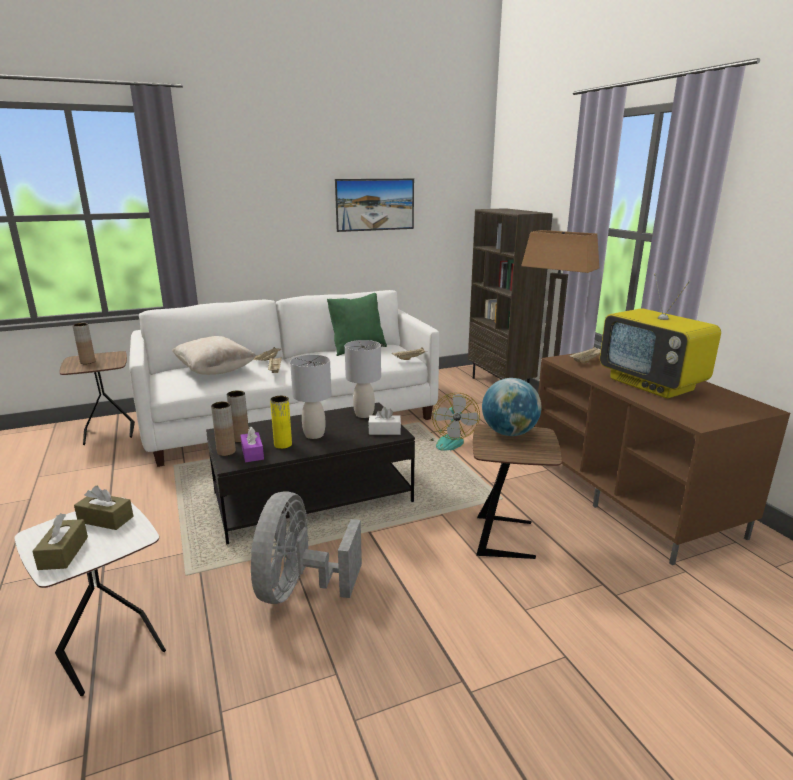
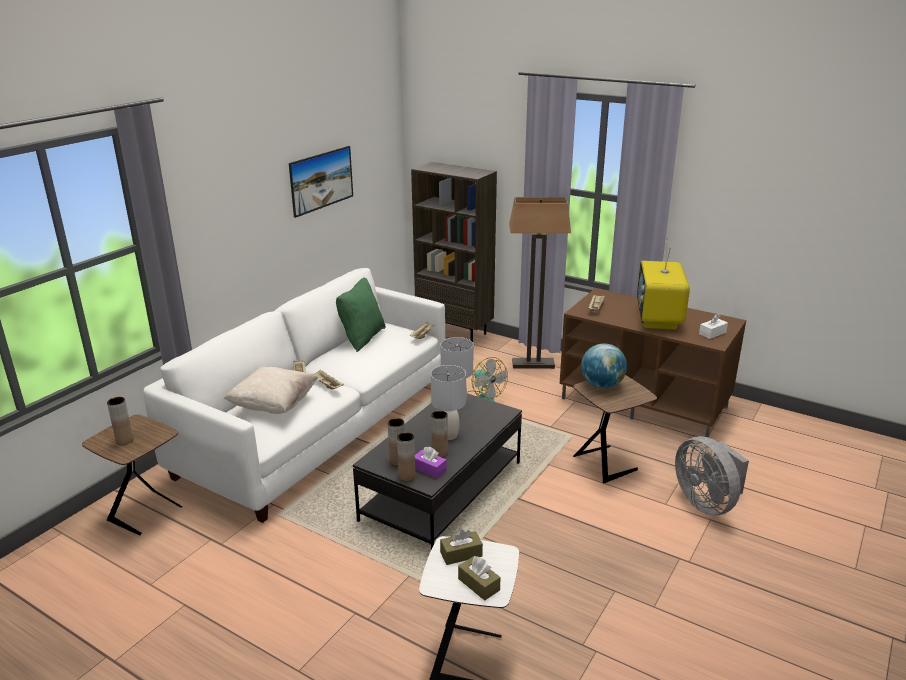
camera: 35 degrees left, 5 degrees up
(283, 445) = (439, 453): yellow vase -> brown vase
(299, 589) = (527, 557): grey fan -> grey fan (707, 503)
(384, 431) = (494, 412): white tissue box -> white tissue box (712, 333)
(652, 385) = (658, 319): television -> television turned 75 degrees clockwise

